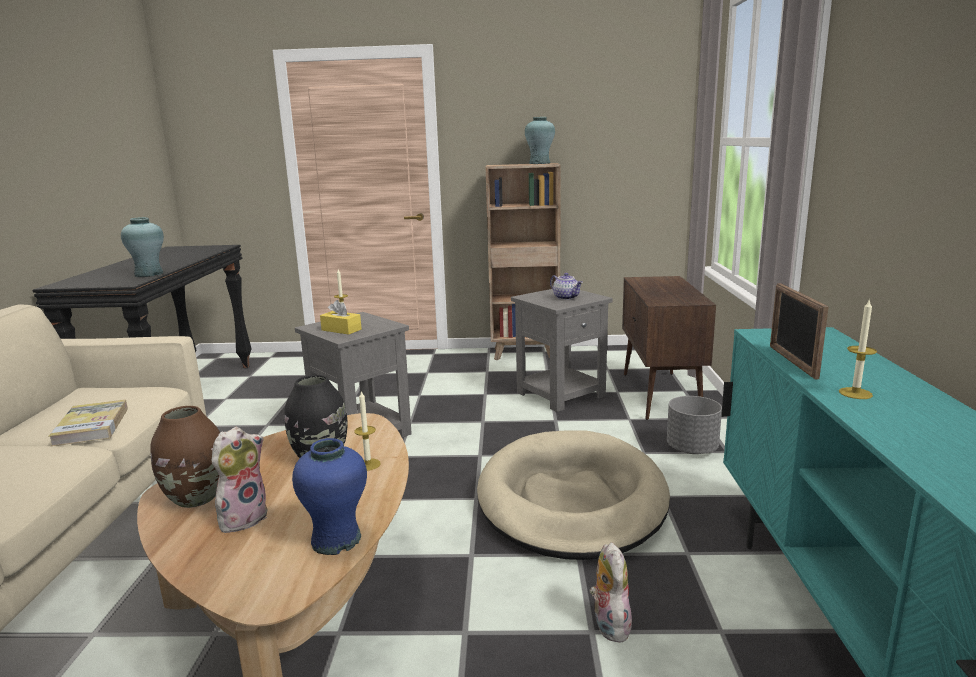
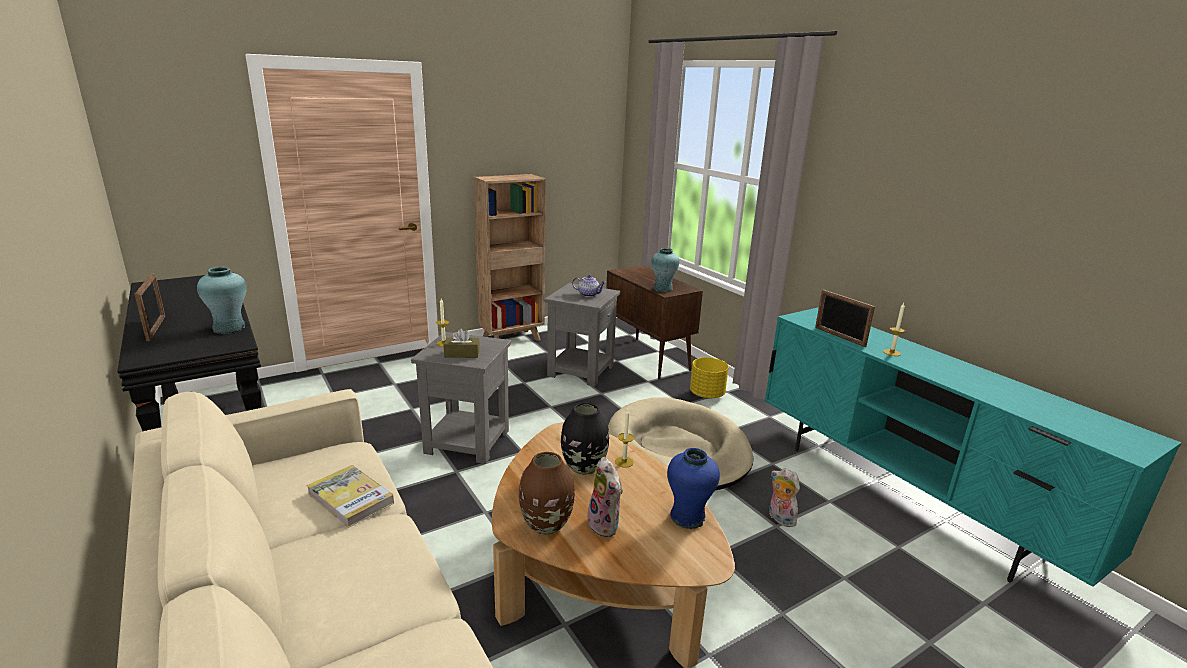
camera: 35 degrees left, 5 degrees up
(110, 270) = (156, 328): none -> picture frame
(243, 518) = (606, 525): plush toy -> plush toy turned 150 degrees clockwise
(341, 330) = (462, 354): yellow tissue box -> brown tissue box
(539, 163) = (521, 176): turquoise vase -> turquoise vase (662, 289)
(691, 449) = (706, 394): grey planter -> yellow planter

